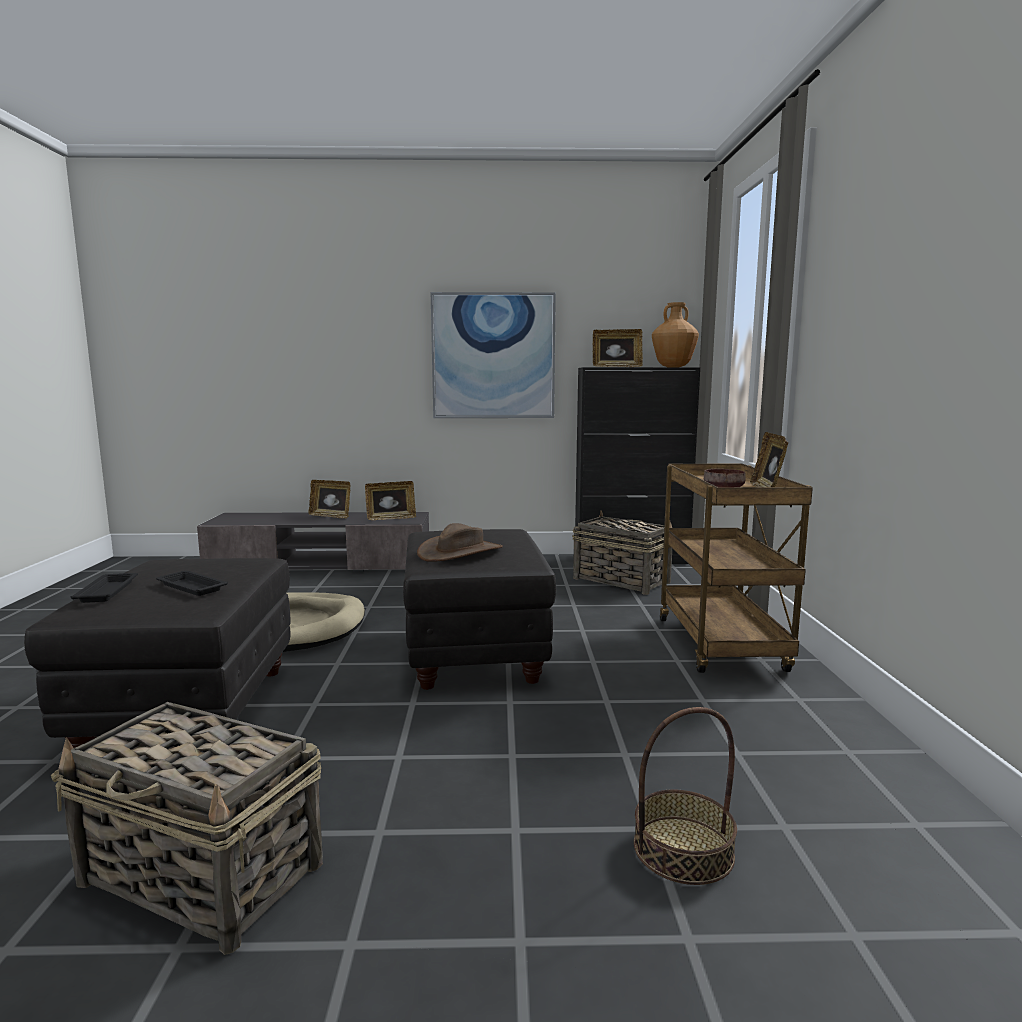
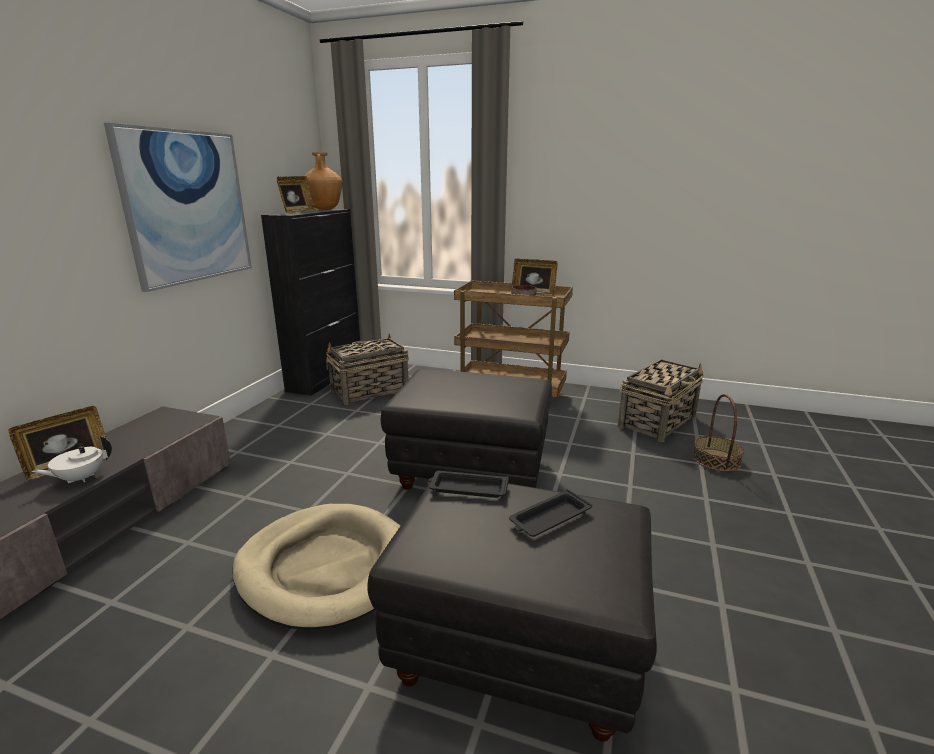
camera: 70 degrees left, 10 degrees up
(108, 591) = (547, 577): black tray -> black tray (467, 488)
(203, 874) = (769, 622): basket -> basket (657, 421)
(314, 521) = (80, 478): none -> white teapot
(391, 518) = (160, 428): picture frame -> none
(460, 552) = (491, 395): brown hat -> none

